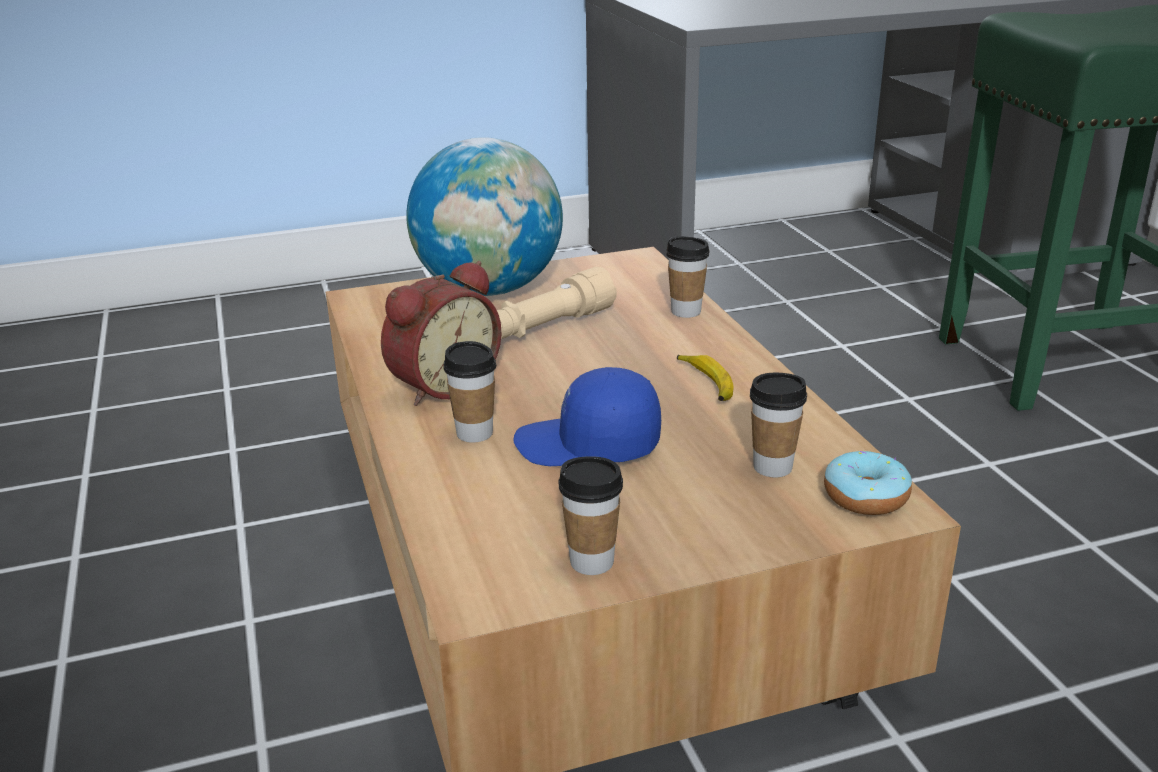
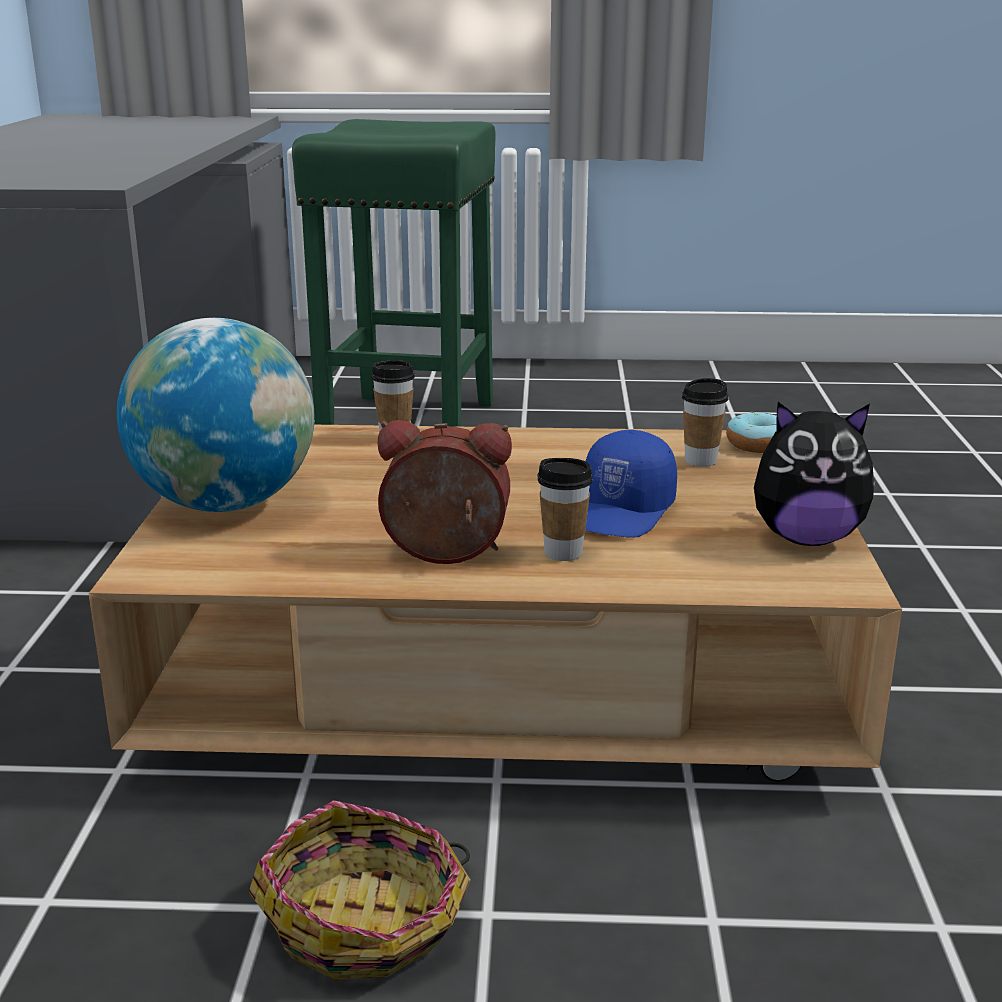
camera: 70 degrees left, 5 degrees down
(232, 569) = (368, 920): none -> basket
(441, 385) = (445, 555): alarm clock -> alarm clock turned 60 degrees counterclockwise
(546, 328) = (361, 493): beige flashlight -> none
(592, 562) = (807, 538): cup -> plush toy
(706, 384) = (547, 455): banana -> none

